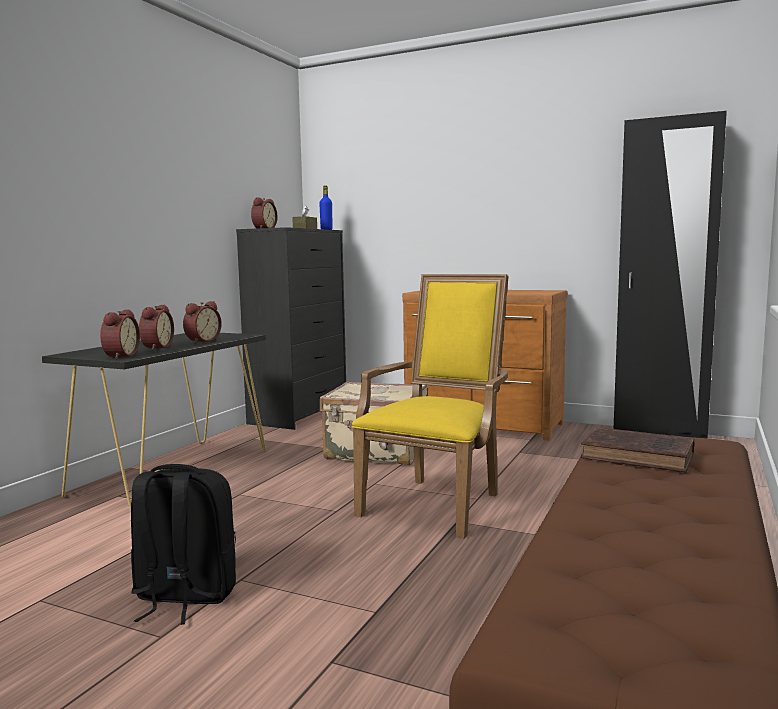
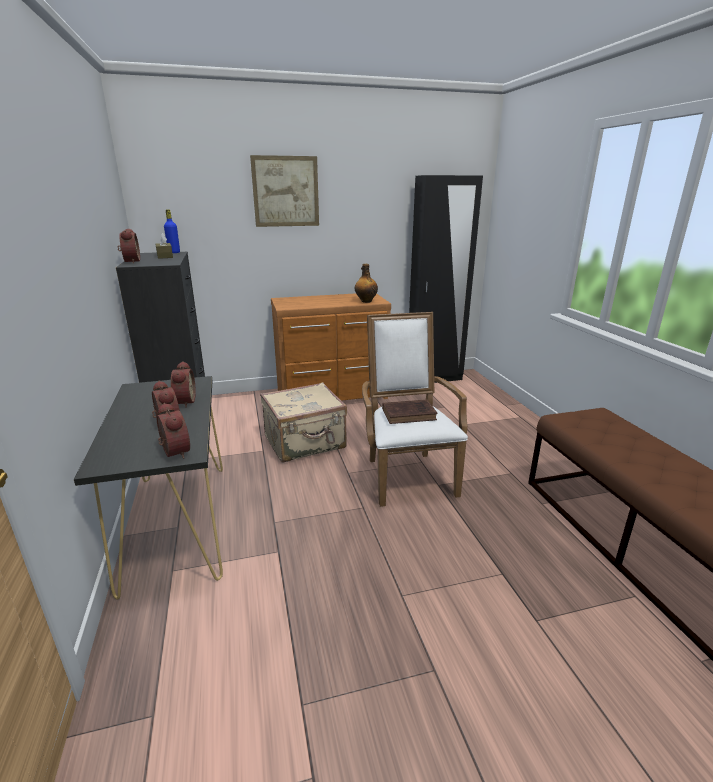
camera: 40 degrees left, 15 degrees up
(184, 597) = (393, 631): black backpack -> none
(438, 502) = (406, 474): yellow armchair -> white armchair
(455, 162) = (285, 191): none -> picture
(525, 292) = (366, 301): none -> bottle
(641, 456) = (603, 435): brown book -> brown book (410, 414)

